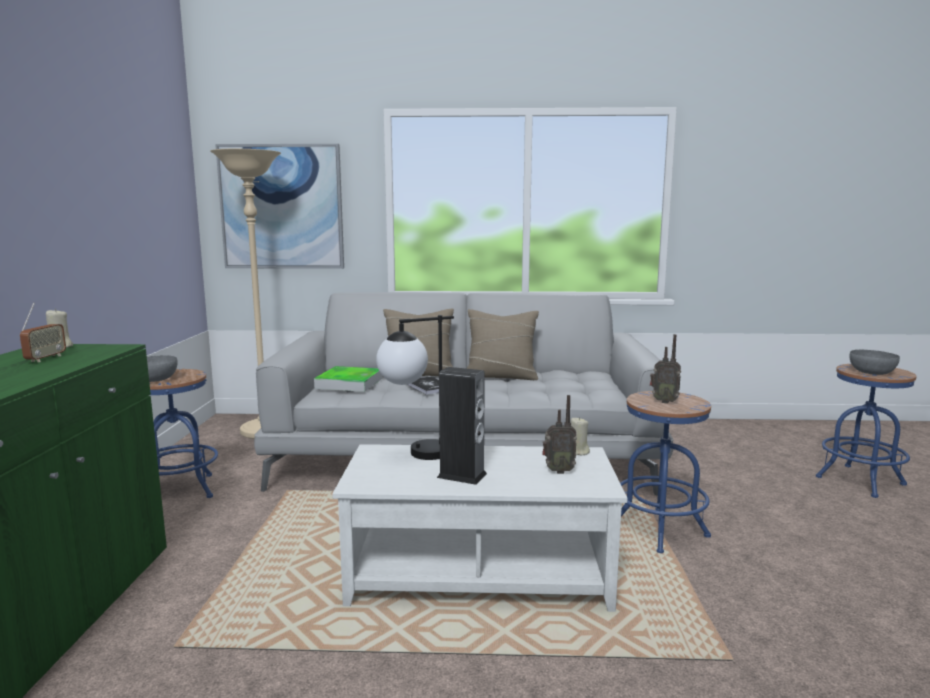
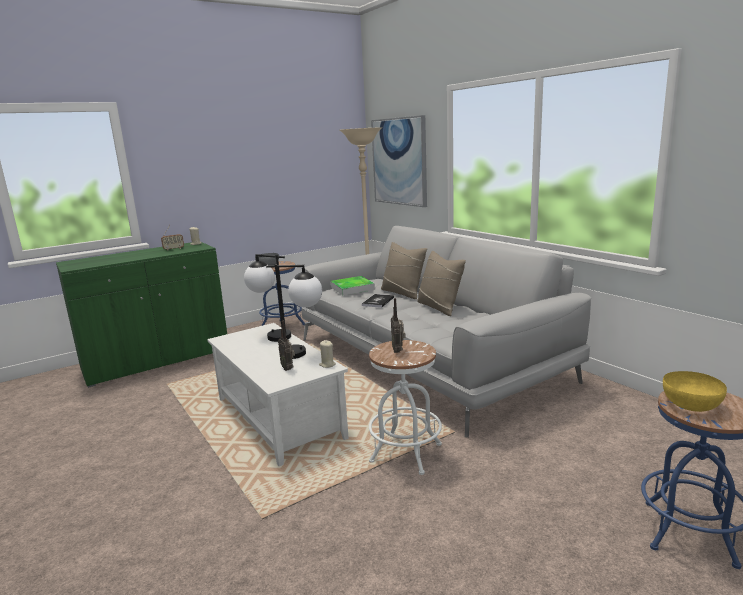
camera: 55 degrees right, 5 degrees up
(462, 475) = (255, 352): speaker -> none
(519, 454) = (303, 353): none -> table lamp
(659, 530) = (406, 453): blue stool -> white stool
(871, 372) = (690, 404): grey bowl -> yellow bowl

